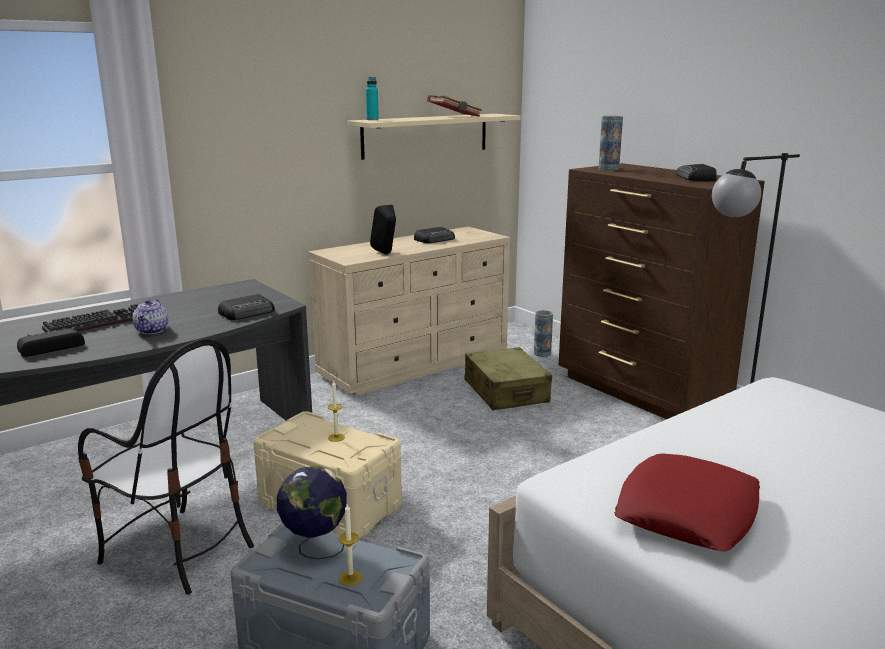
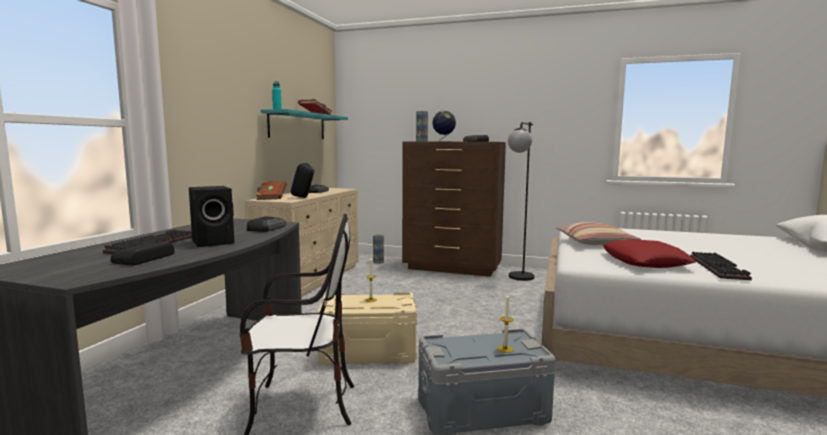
camera: 35 degrees left, 10 degrees down
(152, 330) = (215, 242): teapot -> black speaker
(314, 547) = (459, 344): globe -> globe (443, 141)
(346, 249) = (271, 198): none -> brown book
(426, 135) = (297, 126): beige shelf -> turquoise shelf
(506, 392) = (386, 280): beige suitcase -> none
(711, 437) = (594, 242): none -> pillow
(802, 579) = (720, 268): none -> keyboard

